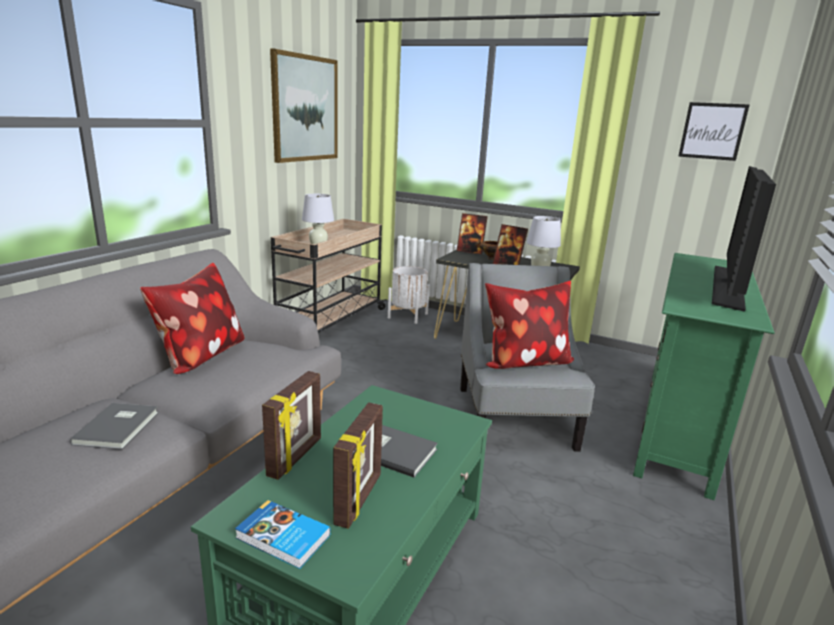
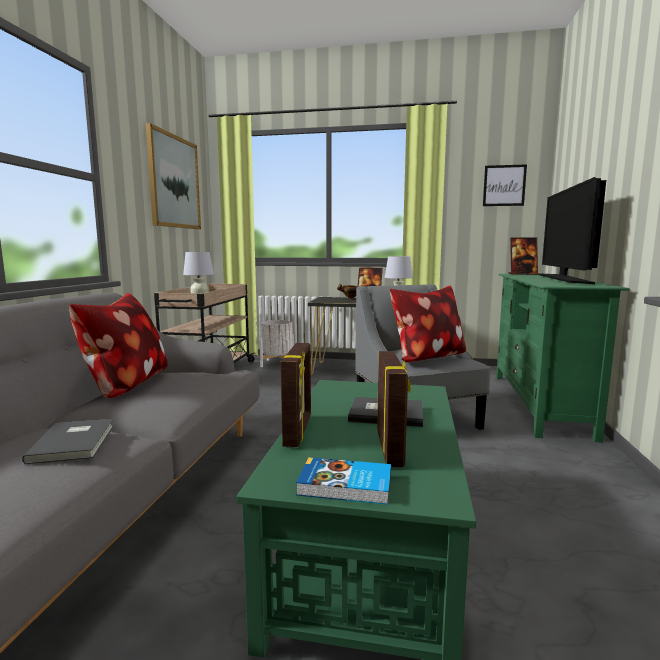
camera: 15 degrees left, 10 degrees down
(470, 251) = (330, 298): picture frame -> picture frame (522, 274)

